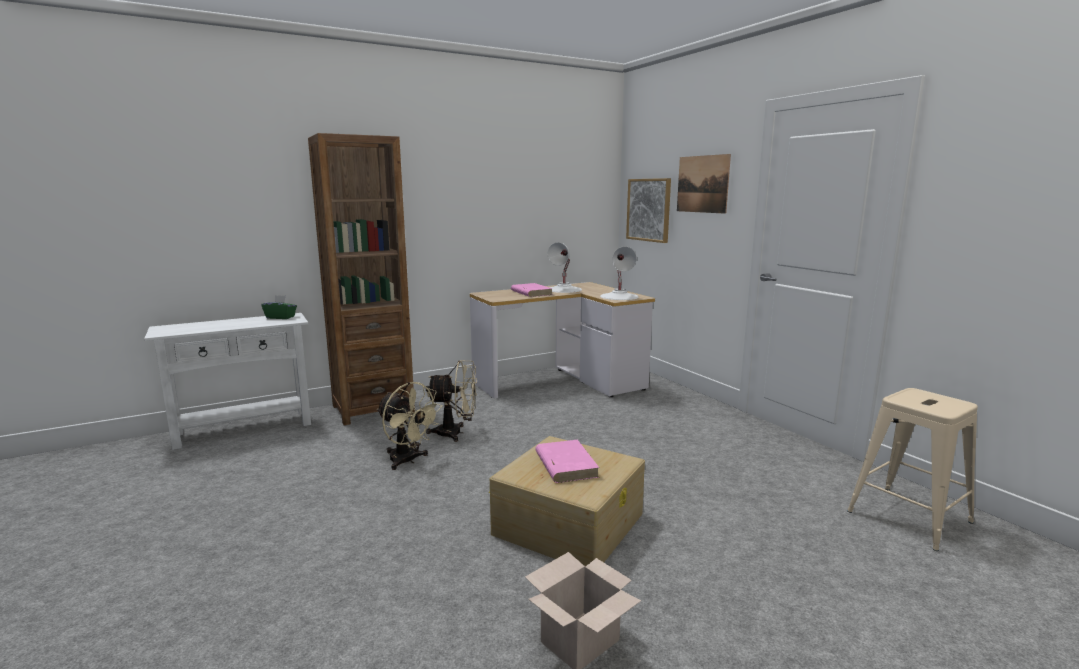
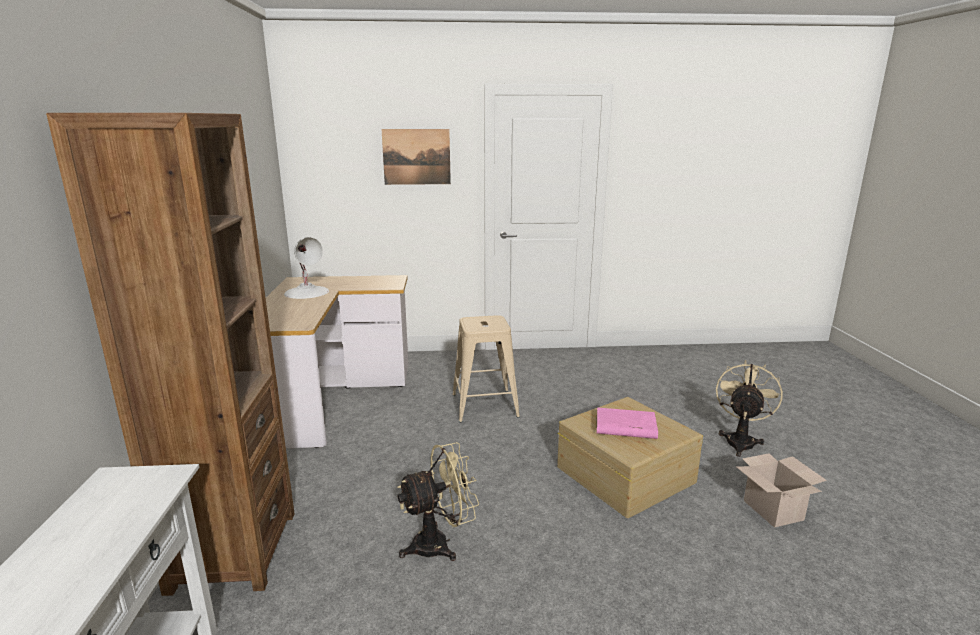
camera: 65 degrees left, 5 degrees up
(280, 317) = (112, 490): green tissue box -> none
(456, 433) = (395, 494): beige fan -> beige fan (740, 440)
(531, 292) = (295, 306): pink book -> none
(619, 296) = (381, 282): white table lamp -> none
(649, 210) = (338, 185): picture -> none
(908, 516) = (663, 362): beige stool -> beige stool (484, 405)

